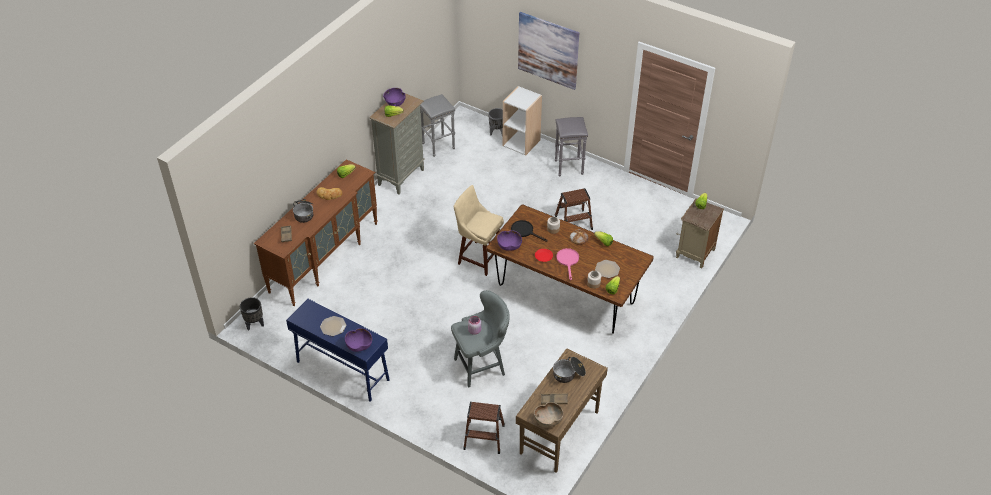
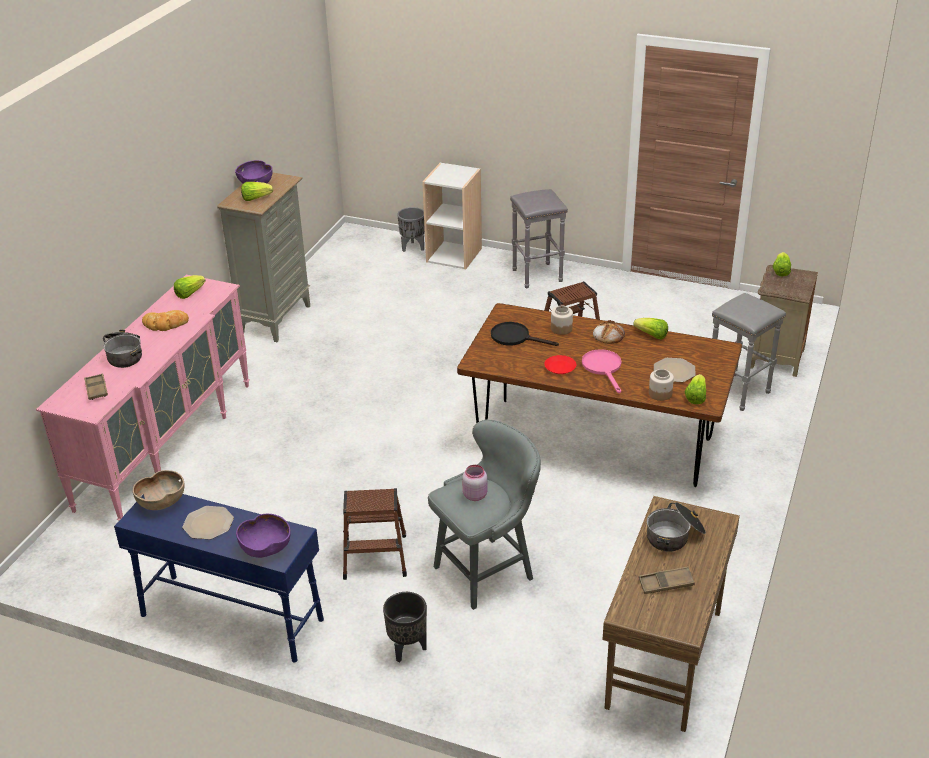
camera: 10 degrees left, 10 degrees down
(255, 324) = (52, 565): black planter -> black planter (407, 648)
(325, 258) = (168, 445): brown cabinet -> pink cabinet
(438, 145) = (325, 273): grey stool -> grey stool (737, 391)
(479, 257) = (432, 409): beige chair -> none
(484, 436) = (527, 689): brown step ladder -> brown step ladder (374, 556)
(509, 246) = (496, 360): purple bowl -> none
(548, 50) = (486, 88): picture -> none
(548, 420) = (669, 620): brown bowl -> brown bowl (162, 502)

